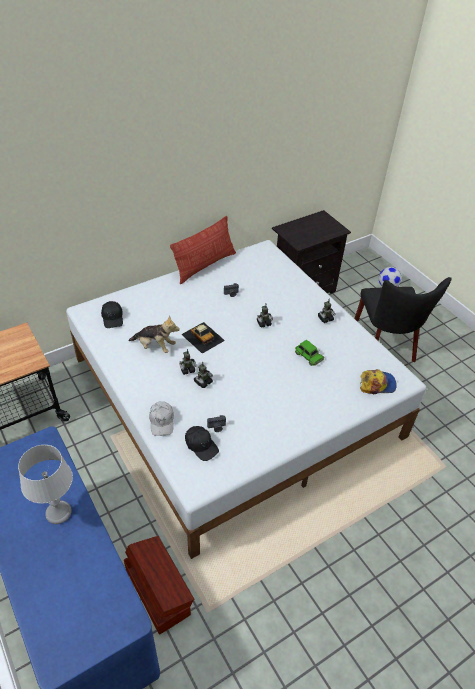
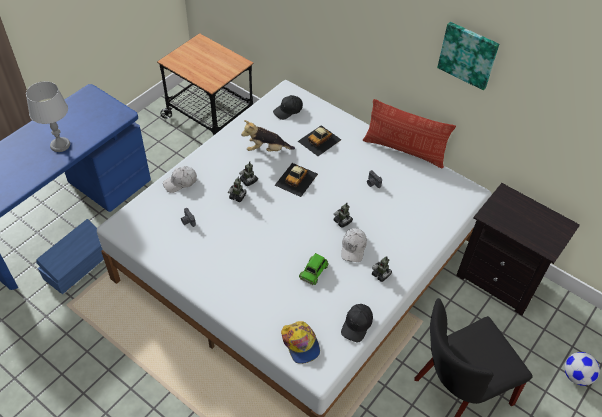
camera: 70 degrees right, 5 degrees up
(155, 346) = (267, 150): plush toy -> plush toy turned 90 degrees clockwise
(158, 590) = (78, 266): brown storage box -> blue storage box
(164, 309) = (319, 140): none -> toy car
(201, 445) = (164, 216): black cap -> black cap (357, 325)
(224, 150) = (468, 55): none -> picture
(293, 325) = (353, 248): none -> white cap

